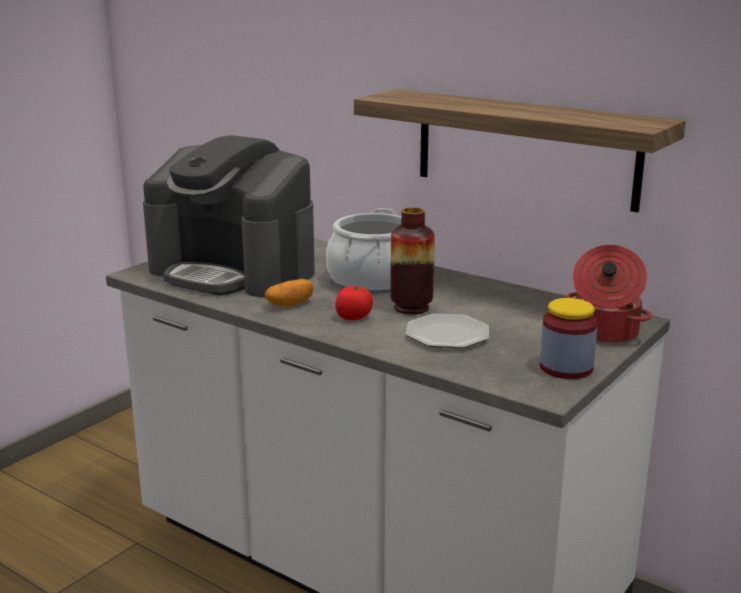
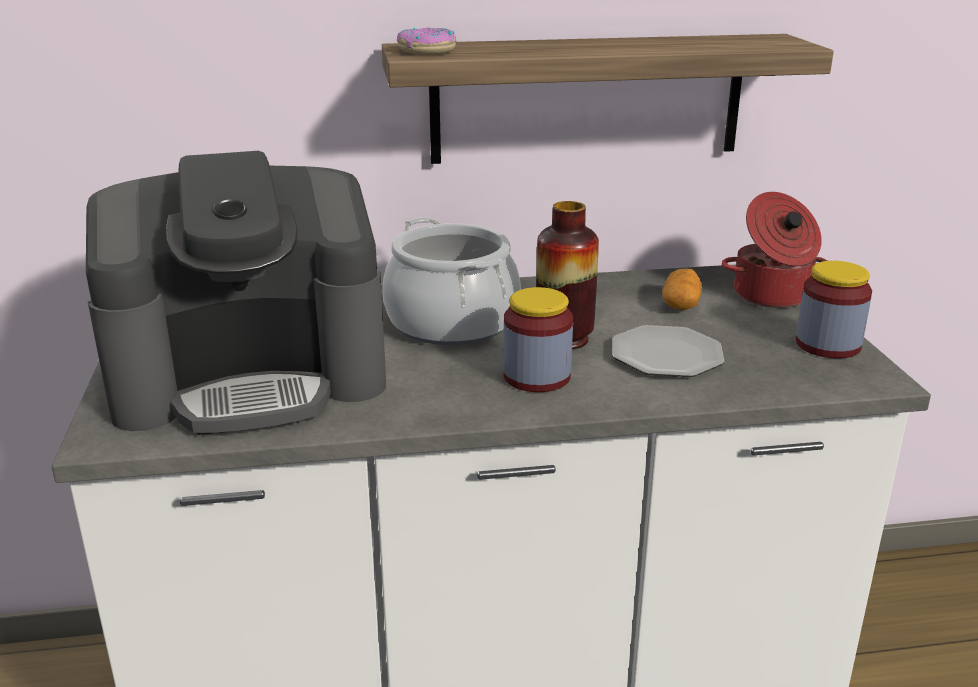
camera: 45 degrees left, 5 degrees up
(290, 304) = (431, 392): potato -> potato (680, 305)
(354, 317) = (537, 377): tomato -> jar
(395, 96) = (426, 51): none -> donut

